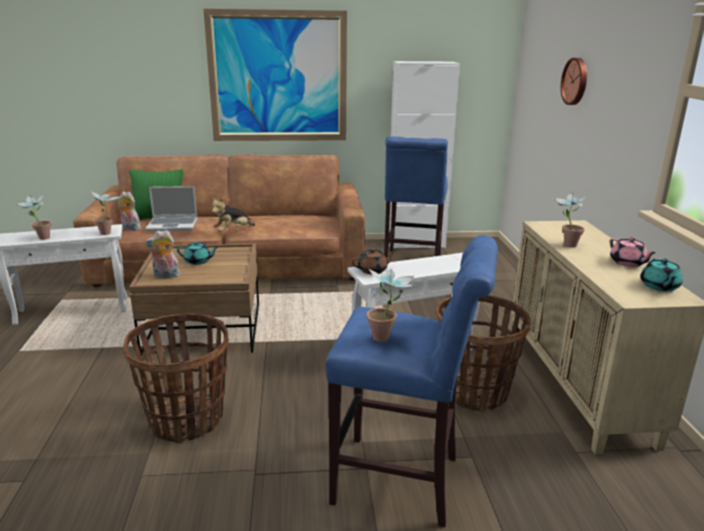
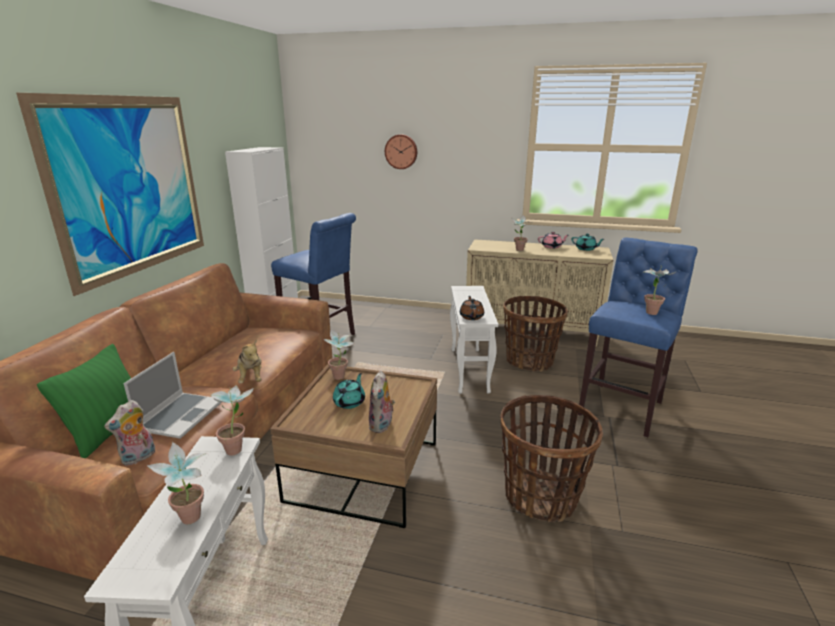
camera: 70 degrees left, 0 degrees up
(235, 252) = (341, 378): none -> potted plant

